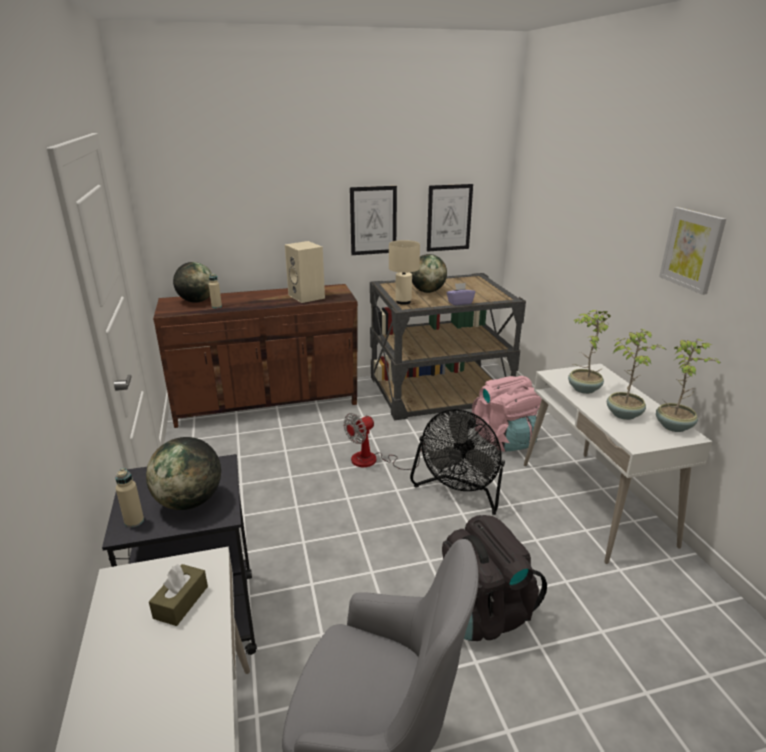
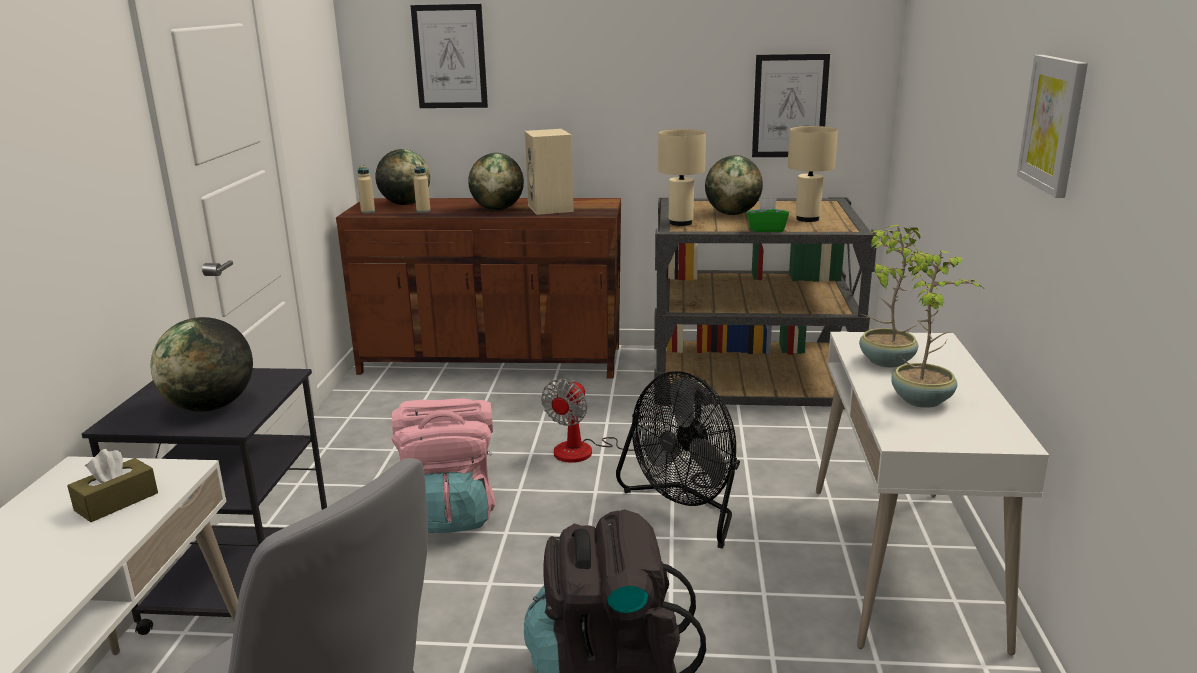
camera: 20 degrees right, 5 degrees down
(134, 521) = (135, 415): beige bottle -> beige bottle (368, 212)
(270, 300) = (497, 209): none -> globe
(373, 220) = (667, 105): picture -> picture (450, 57)
(373, 461) = (587, 451): fan -> fan turned 45 degrees counterclockwise
(460, 302) = (766, 229): purple tissue box -> green tissue box
(475, 292) = (807, 219): none -> beige table lamp
(504, 439) = (810, 453): pink backpack -> pink backpack (450, 512)
(674, 426) = (998, 426): potted plant -> none

